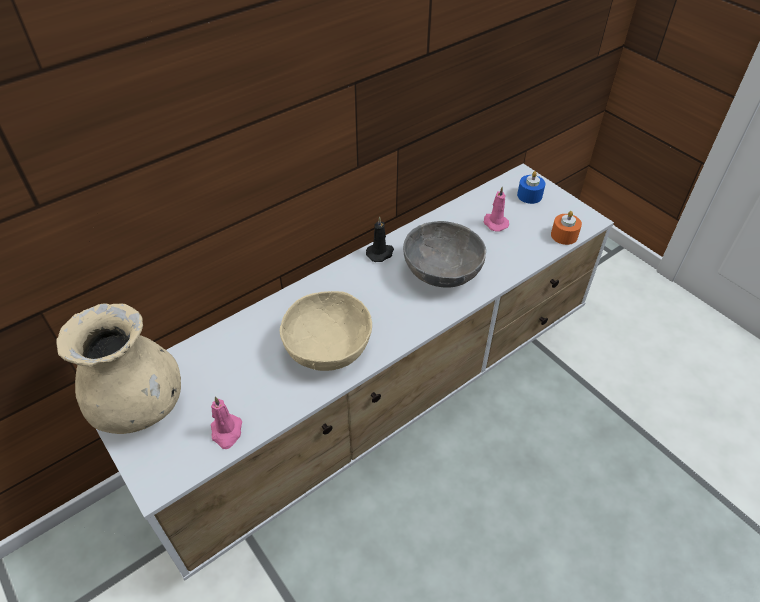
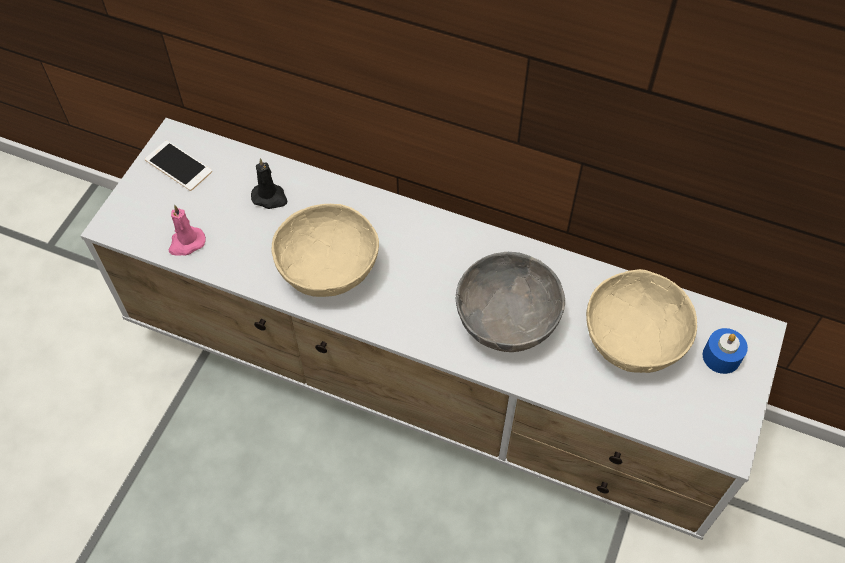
camera: 60 degrees right, 10 degrees up
(140, 406) = (178, 166): beige vase -> phone
(380, 253) = (493, 246): black candle -> black candle (270, 197)
(494, 223) = (634, 338): pink candle -> beige bowl
(564, 235) = (671, 426): orange candle -> none

